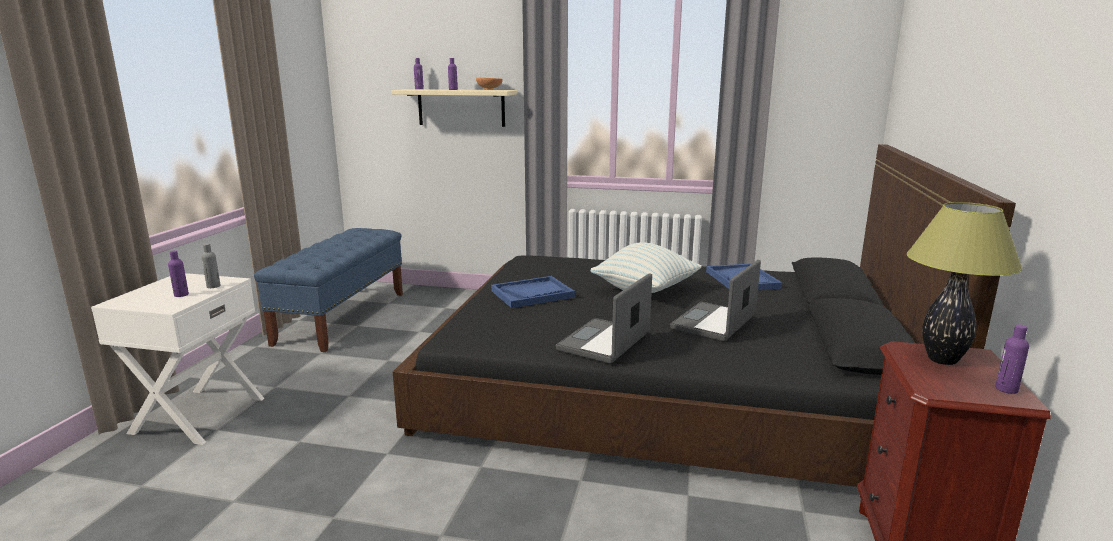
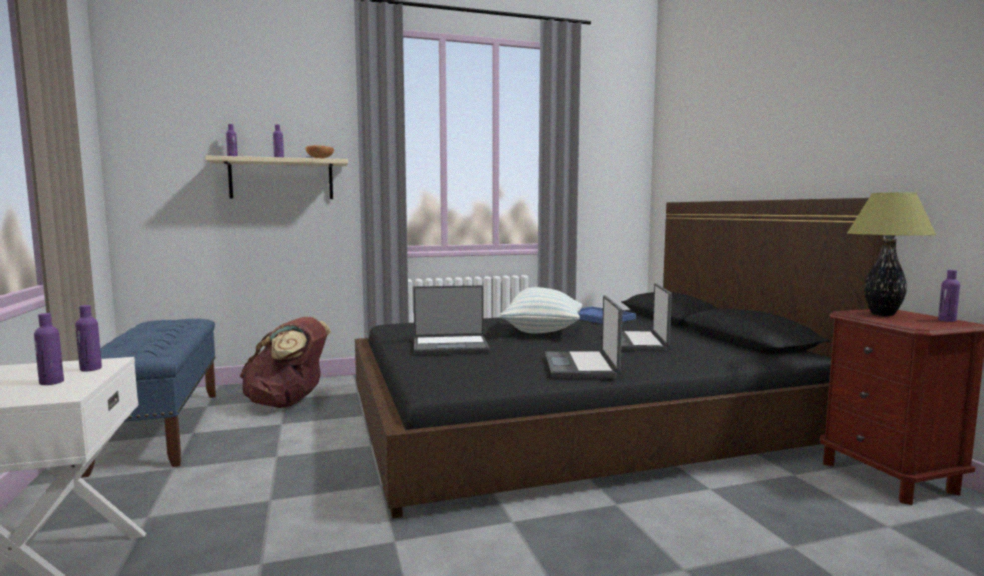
camera: 30 degrees left, 10 degrees down
(213, 286) = (90, 369): grey bottle -> purple bottle
(443, 312) = (288, 403): none -> brown backpack
(532, 294) = (450, 346): blue tray -> laptop

